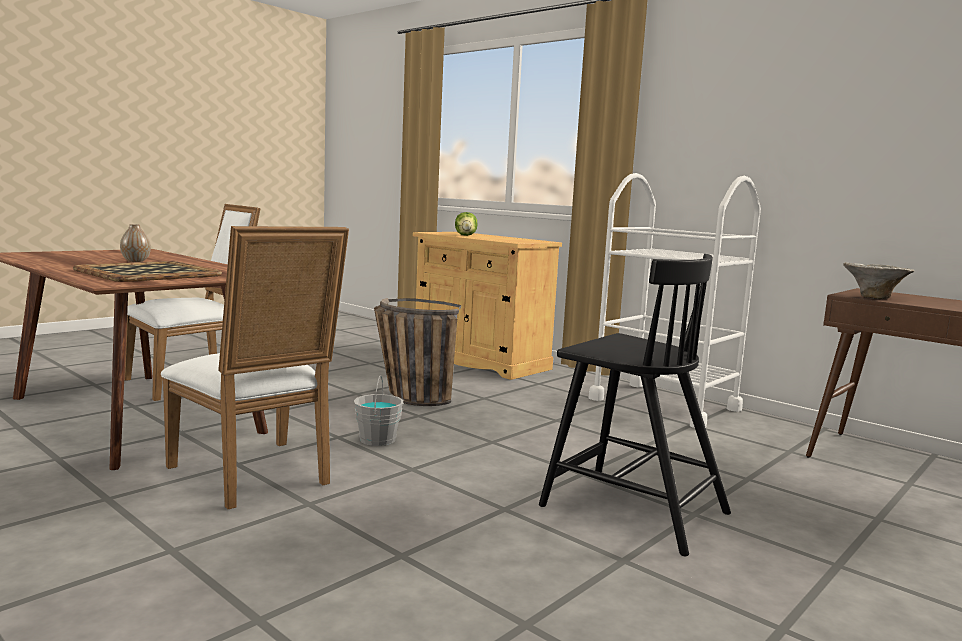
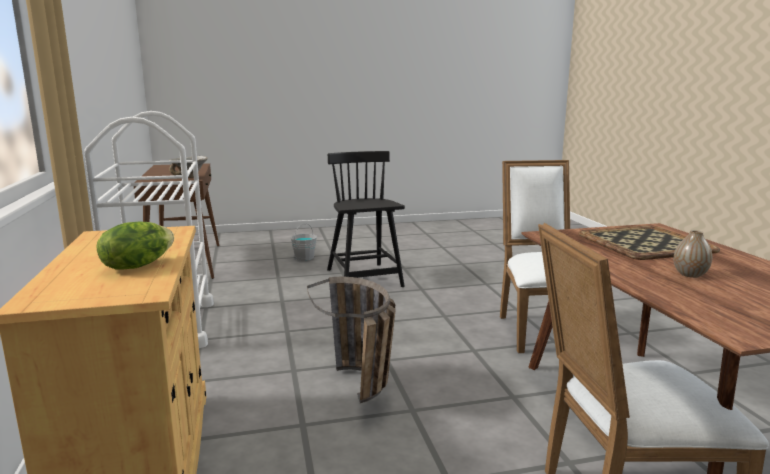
camera: 145 degrees left, 5 degrees up
(377, 439) = (446, 341): grey bucket -> grey bucket (304, 257)

